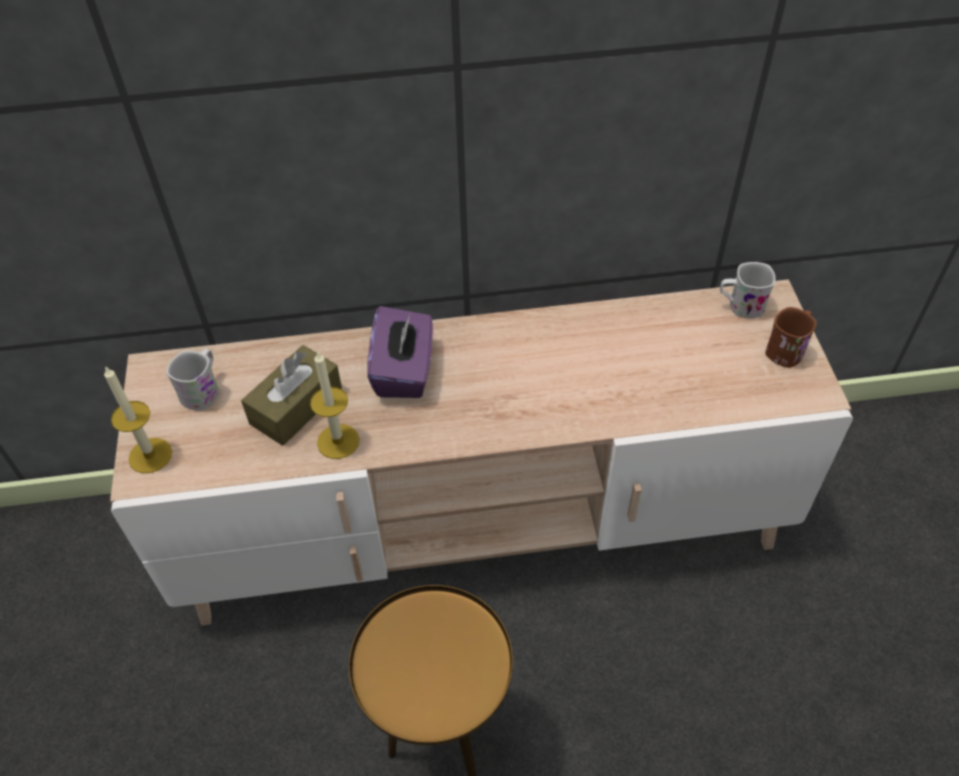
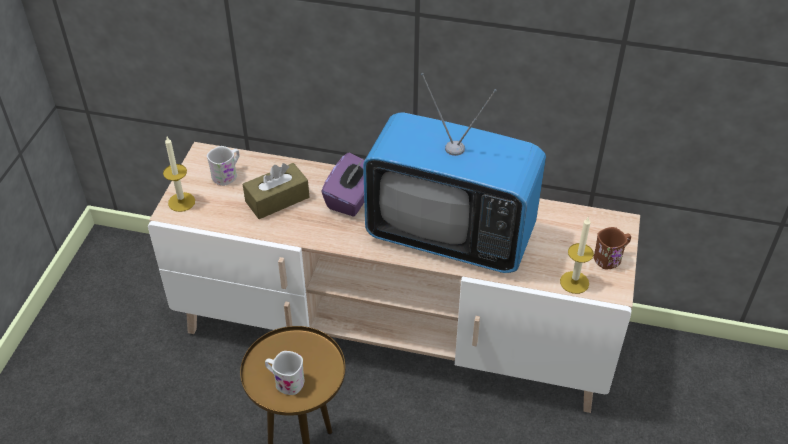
camera: 20 degrees right, 5 degrees down
(338, 441) = (292, 226): candle -> candle (574, 282)
(567, 383) = (450, 235): none -> television
(740, 306) = (594, 222): white mug -> white mug (285, 381)

